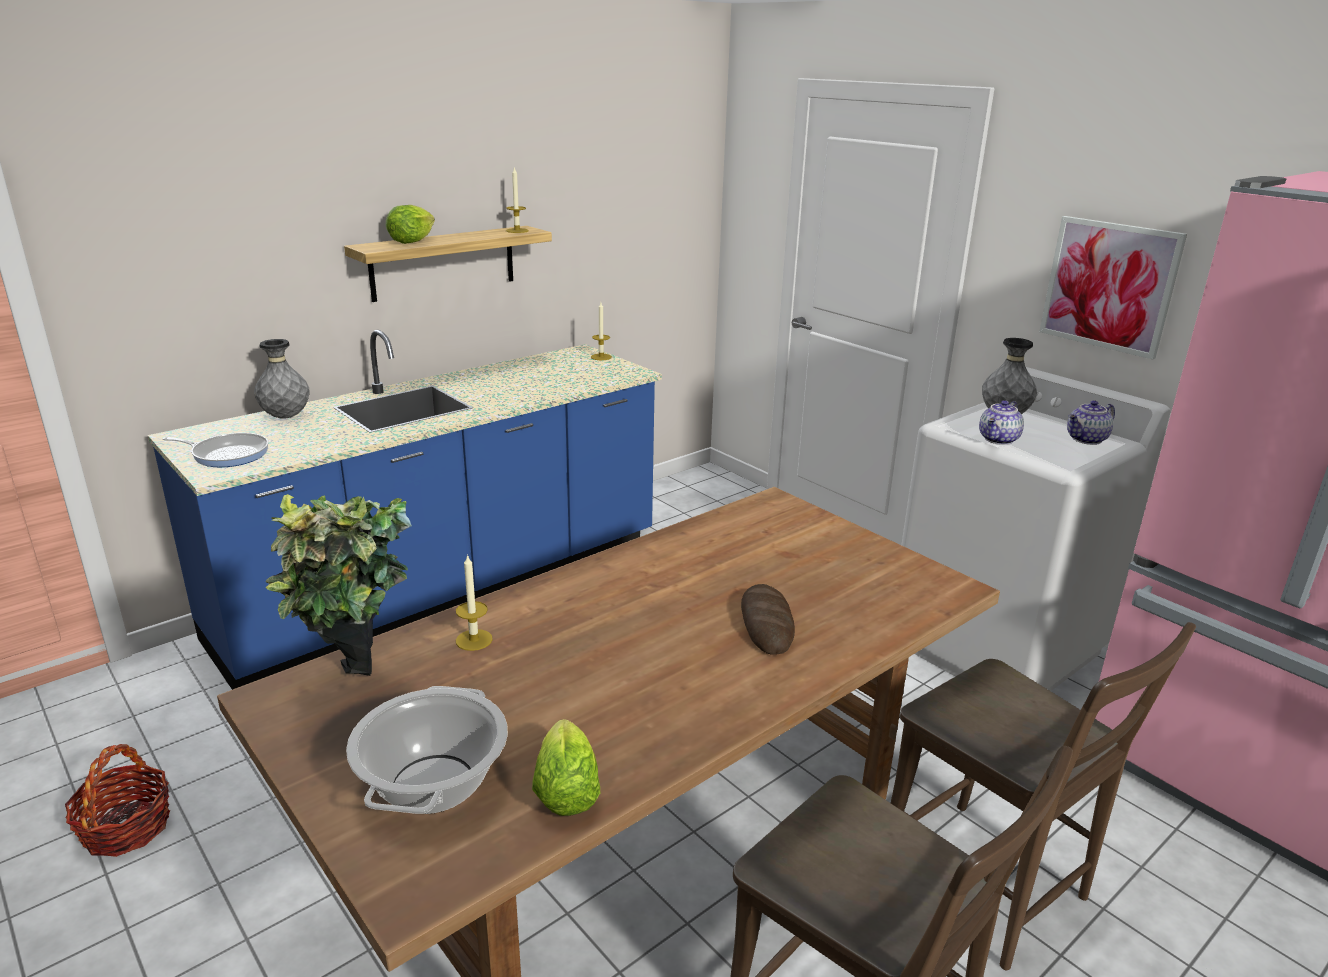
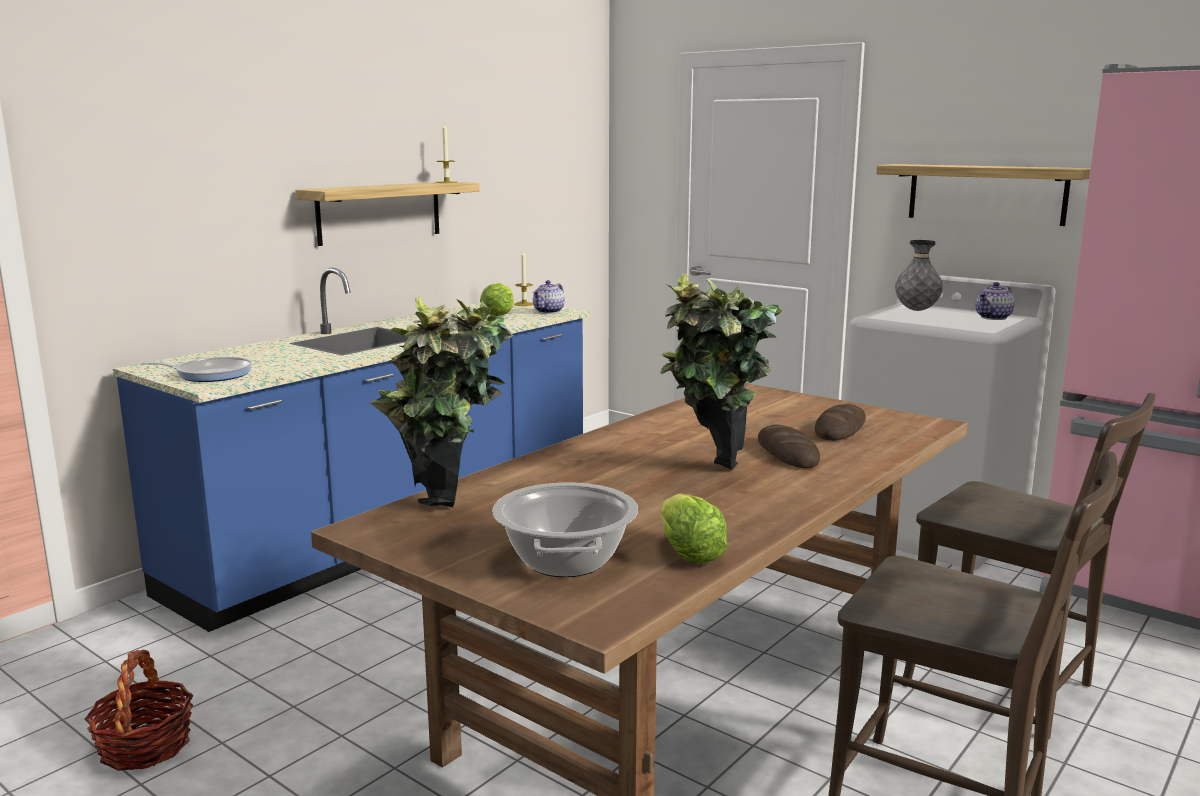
camera: 10 degrees left, 10 degrees down
(286, 417) = (247, 351): grey vase -> none
(411, 241) = (357, 187): lettuce -> lettuce (499, 314)
(474, 640) = (532, 481): candle -> none
(663, 656) = (712, 476): none -> potted plant
(847, 587) = (840, 429): none -> bread
(999, 440) = (923, 321): teapot -> teapot (549, 312)
(1109, 285) = (986, 194): picture -> shelf

